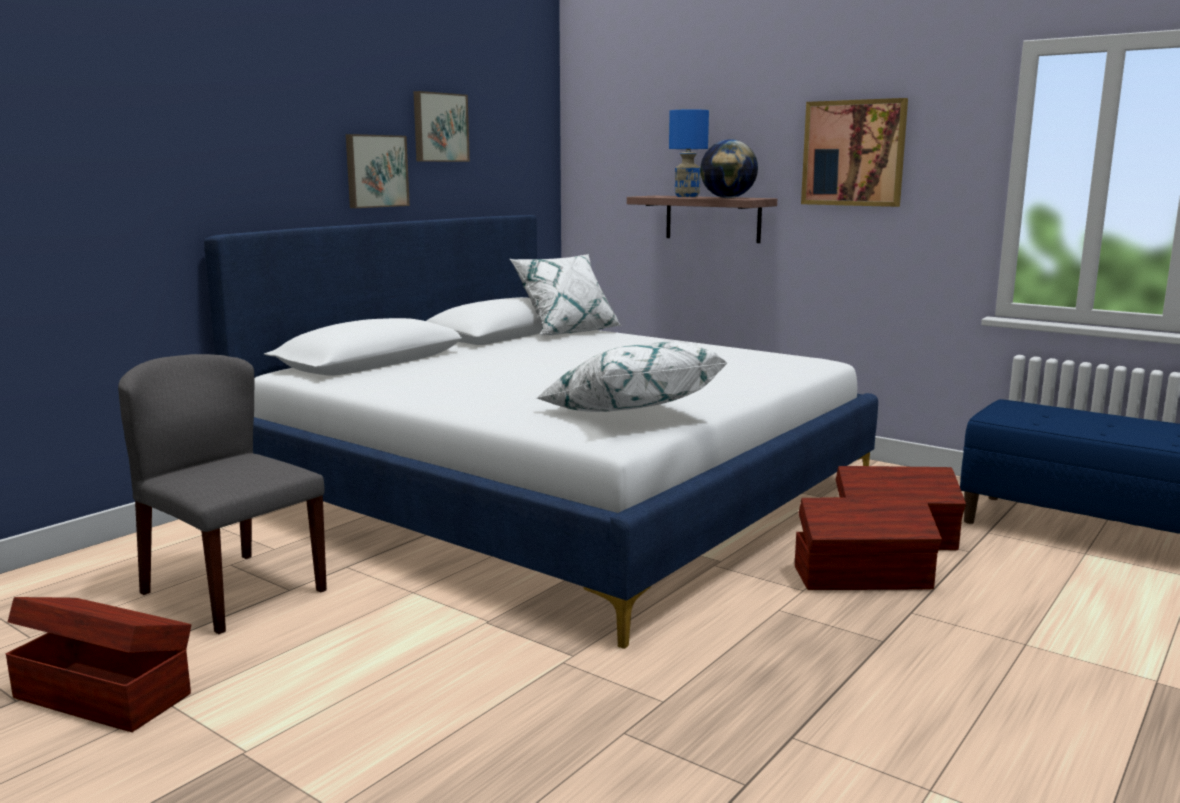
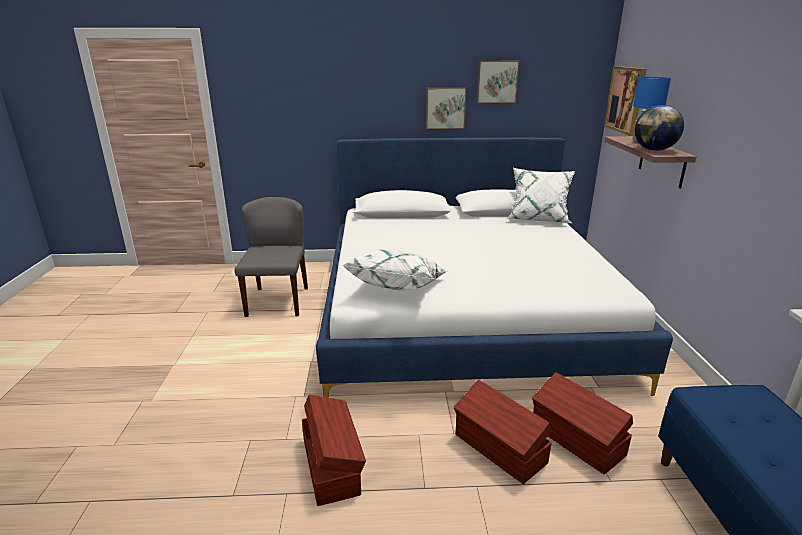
camera: 50 degrees right, 10 degrees up
(103, 694) = (189, 322): brown storage box -> brown storage box (332, 464)
(853, 153) = (748, 130): picture -> picture (625, 99)

